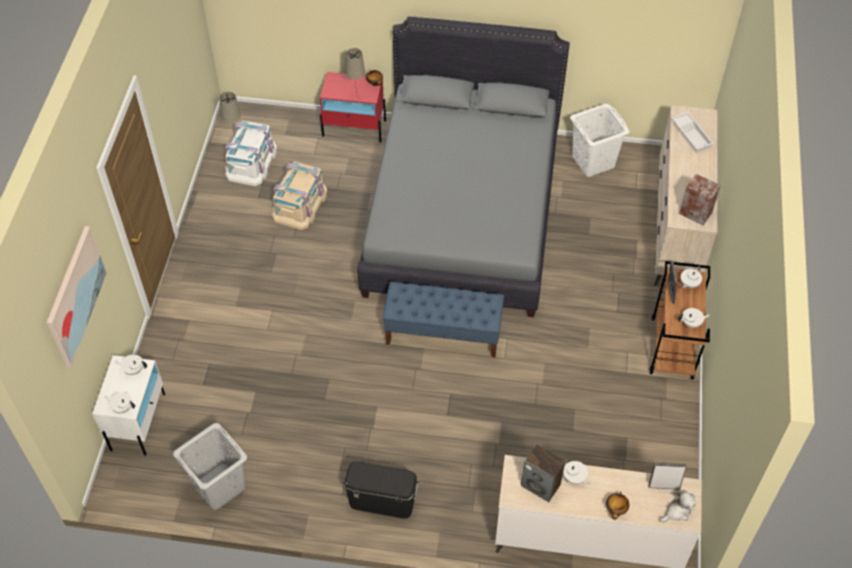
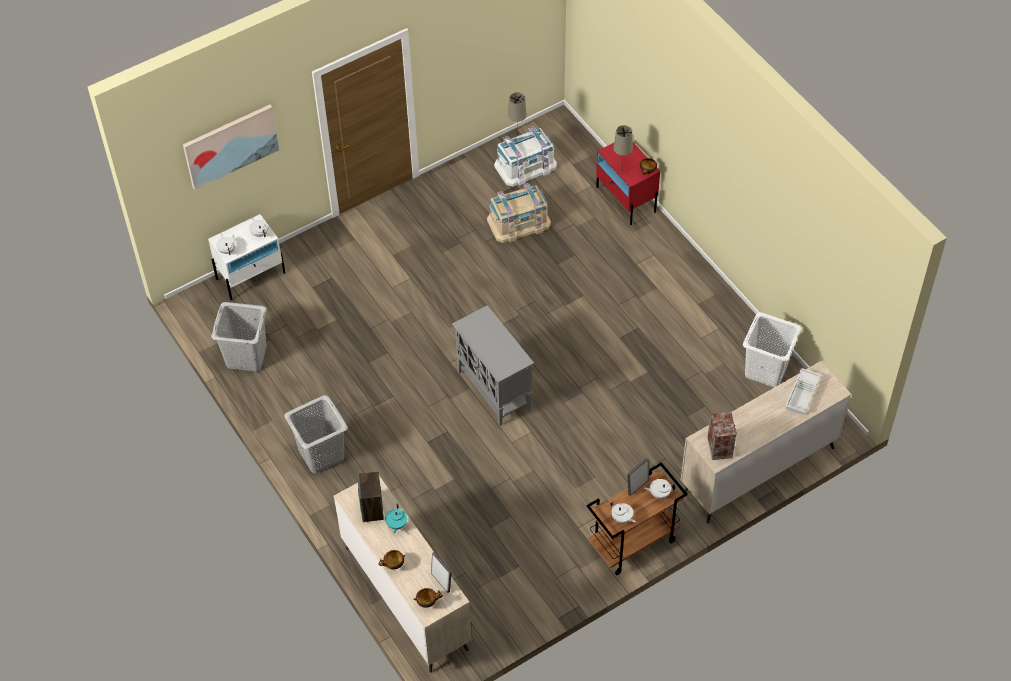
camera: 50 degrees right, 0 degrees up
(382, 501) = (322, 454): black storage box -> grey laundry basket
(443, 334) = (494, 390): blue bench -> grey cabinet
(462, 213) = (618, 323): grey bed -> none
(574, 478) = (396, 524): white teapot -> turquoise teapot
(677, 511) = (427, 602): plush toy -> bowl

